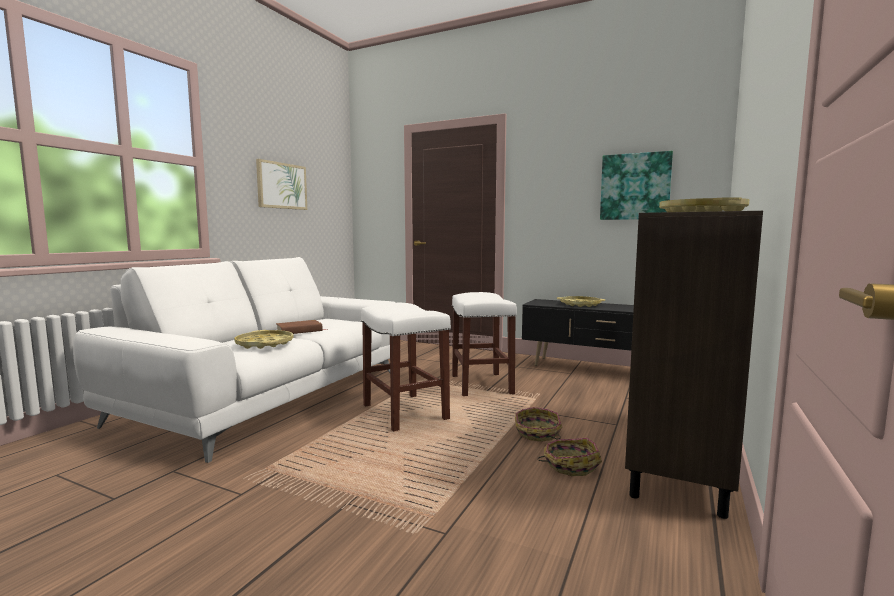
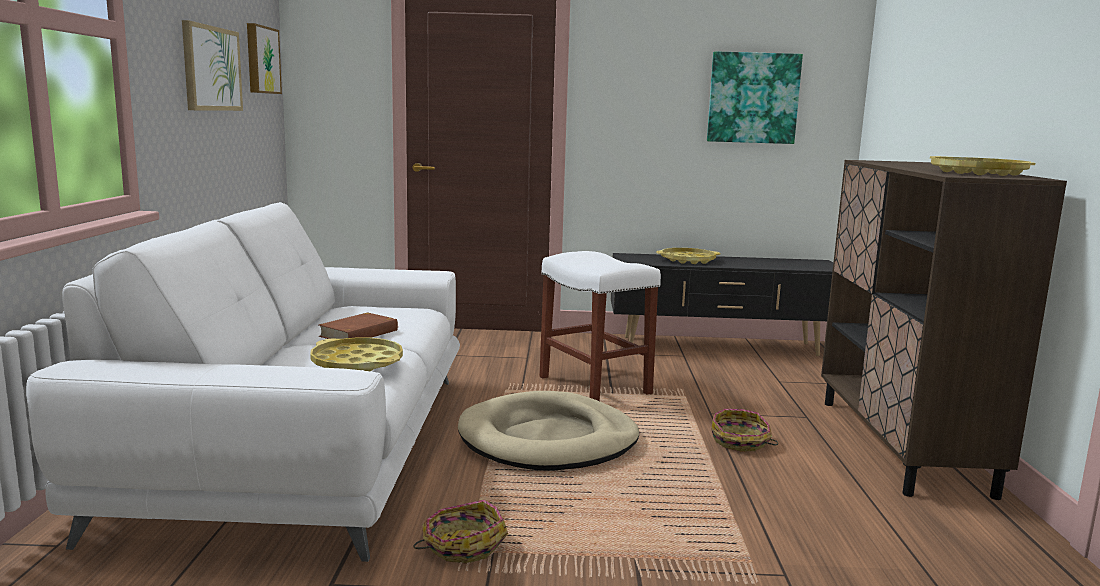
camera: 25 degrees left, 5 degrees up
(329, 183) = (261, 60): none -> picture
(406, 412) = (548, 439): white stool -> beige dog bed
(570, 465) = (815, 473): basket -> basket (462, 545)

